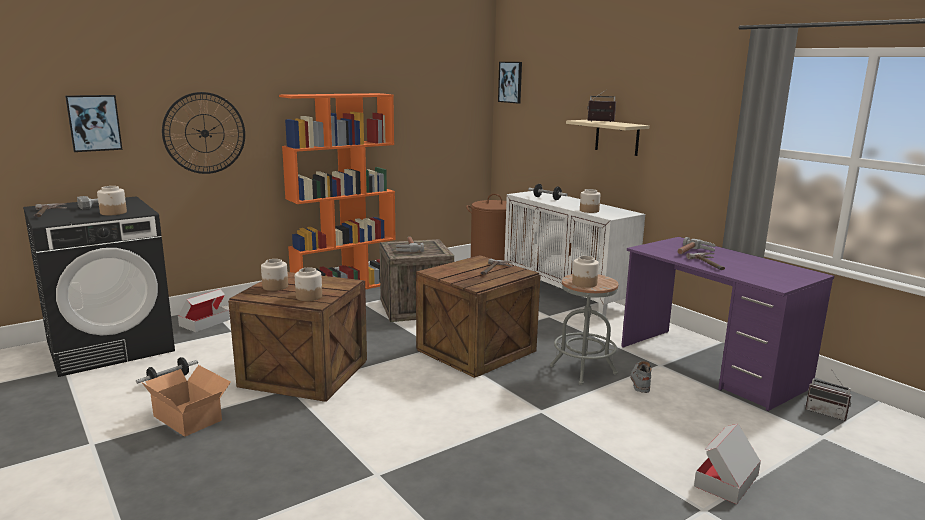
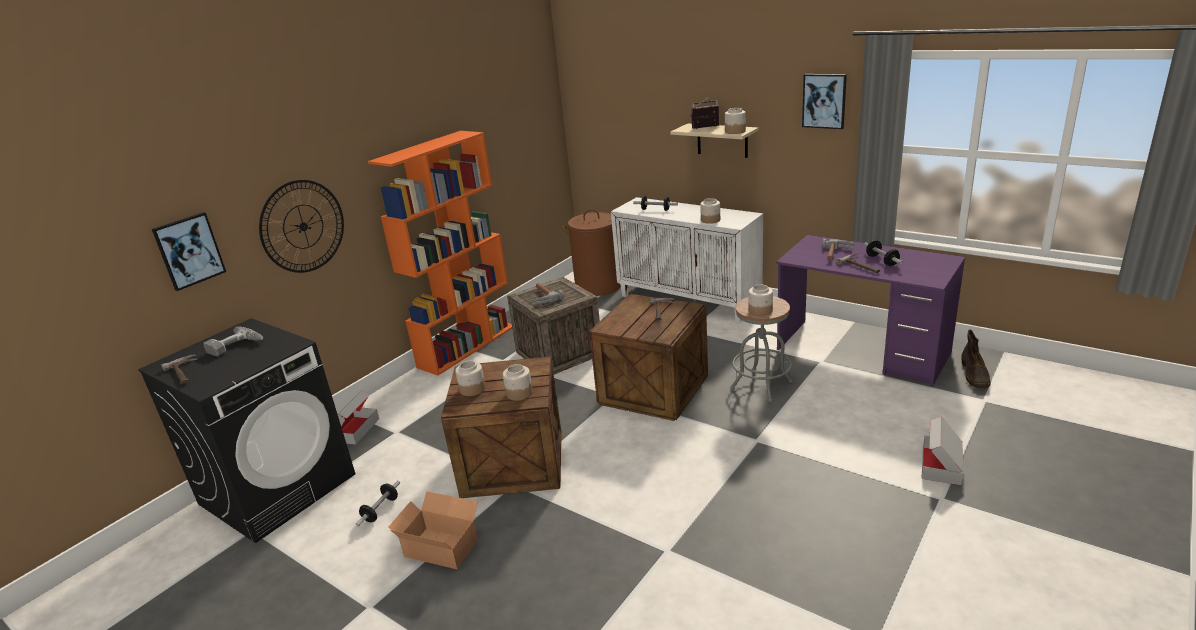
camera: 15 degrees left, 10 degrees up
(114, 212) = (262, 353): jar -> jar (735, 131)
(510, 82) = (583, 86): picture -> picture (824, 101)
(640, 381) = (816, 384): grey boot -> none
(736, 264) = (882, 261): none -> dumbbell
(826, 413) = (975, 375): radio -> brown boot

